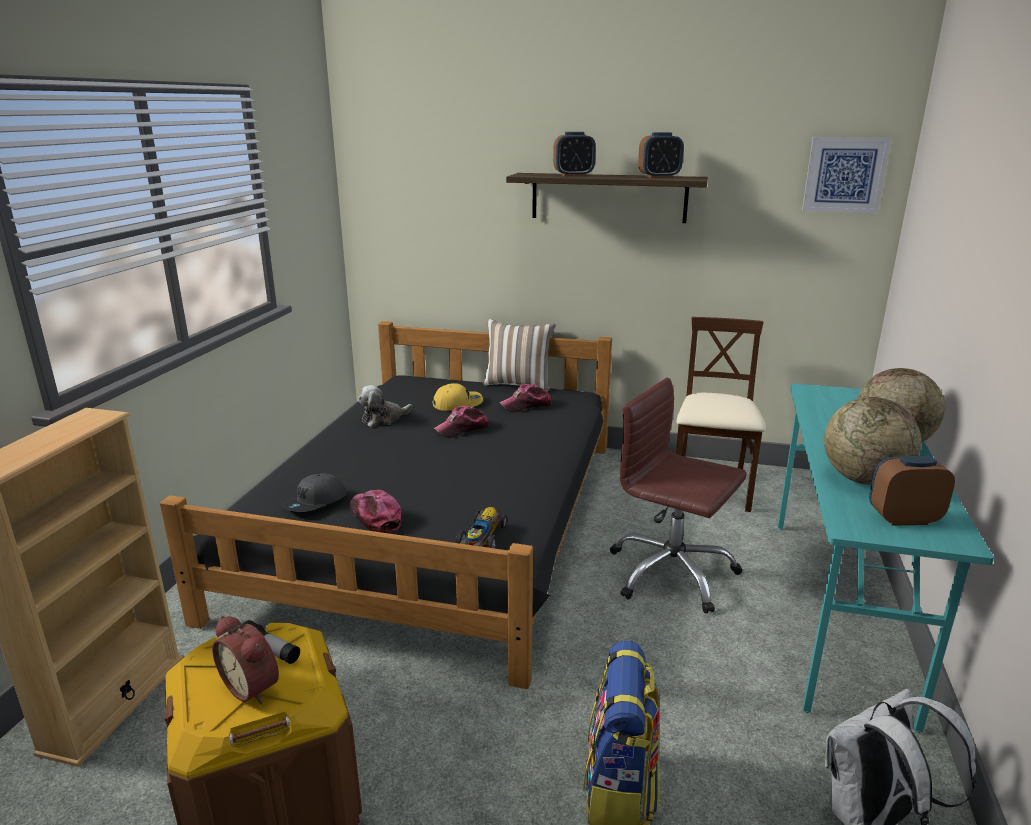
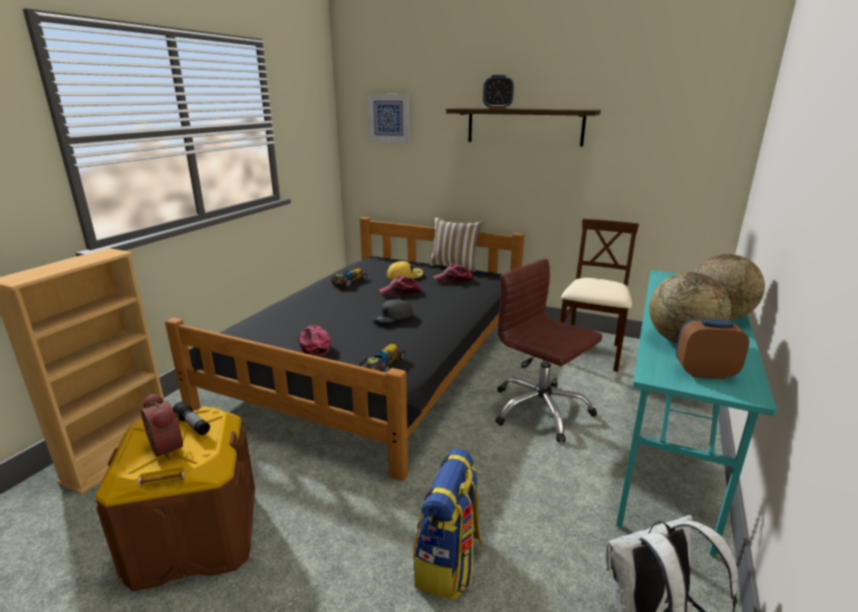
camera: 10 degrees right, 0 degrees up
(315, 503) = (277, 333): grey cap -> grey cap (392, 318)
(383, 419) = (348, 282): plush toy -> toy car
(659, 177) = (561, 109): alarm clock -> none
(844, 175) = (712, 107): picture -> picture (389, 117)

